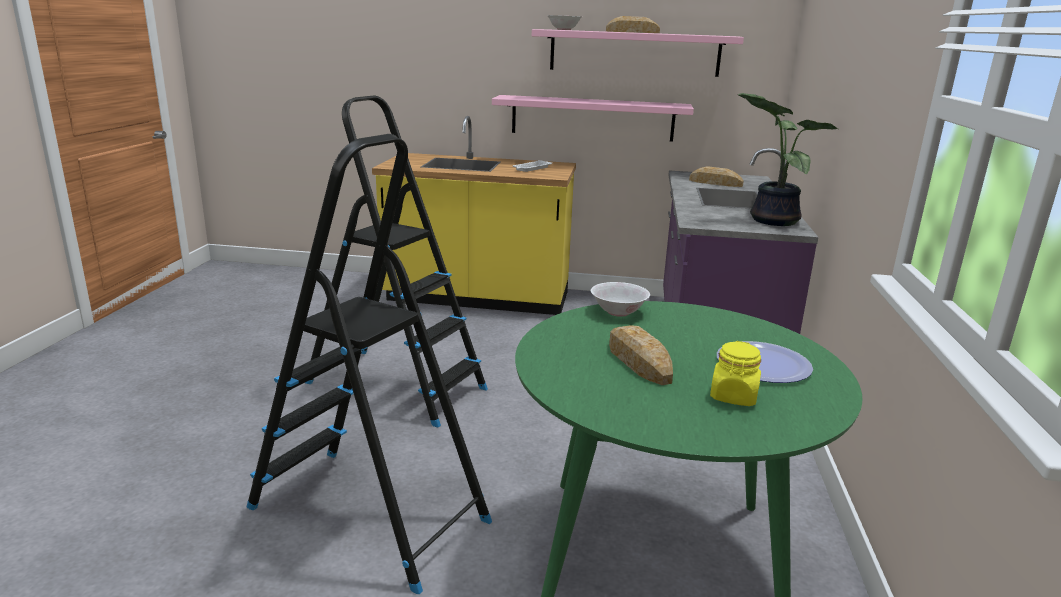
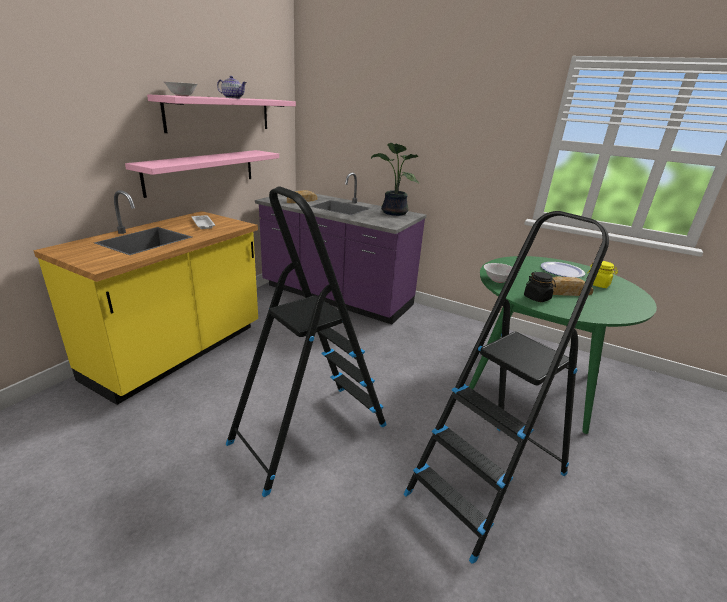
camera: 70 degrees left, 5 degrees up
(575, 337) = (537, 298): none -> black jar
(632, 32) = (232, 98): bread -> teapot

